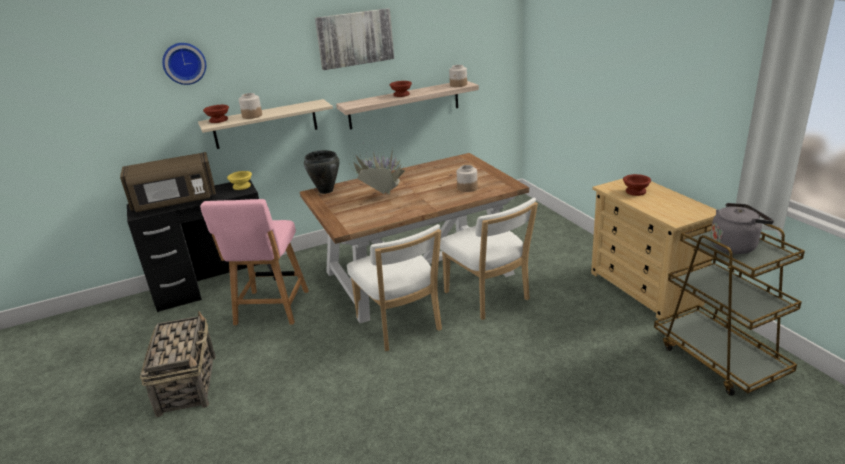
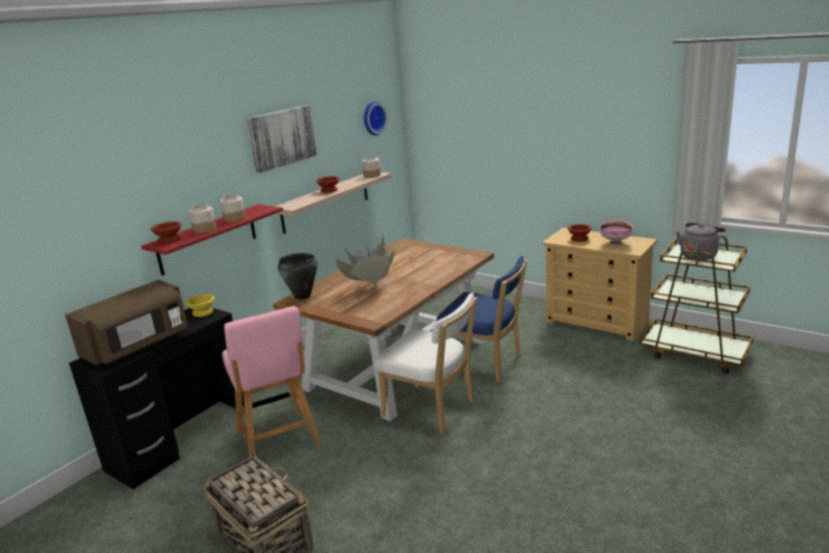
camera: 30 degrees left, 5 degrees down
(184, 63) = (124, 178): wall clock -> wall clock (372, 118)
(265, 124) = (208, 239): beige shelf -> red shelf
(467, 188) = (441, 264): jar -> jar (234, 219)
(489, 298) = (485, 364): white chair -> blue chair
(668, 206) = (616, 243): none -> pink bowl

